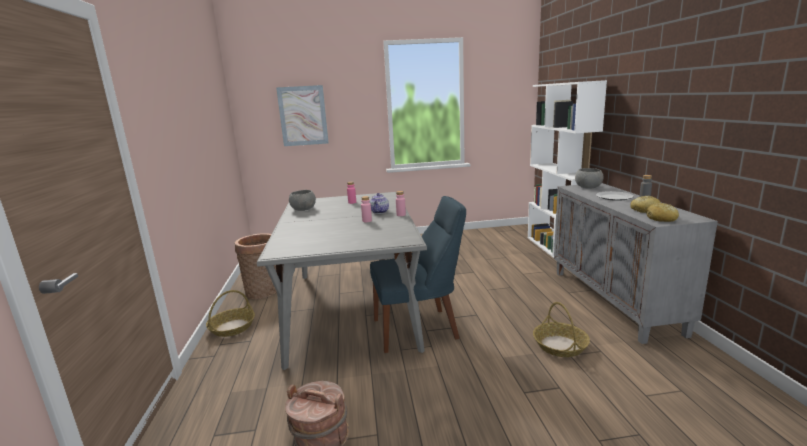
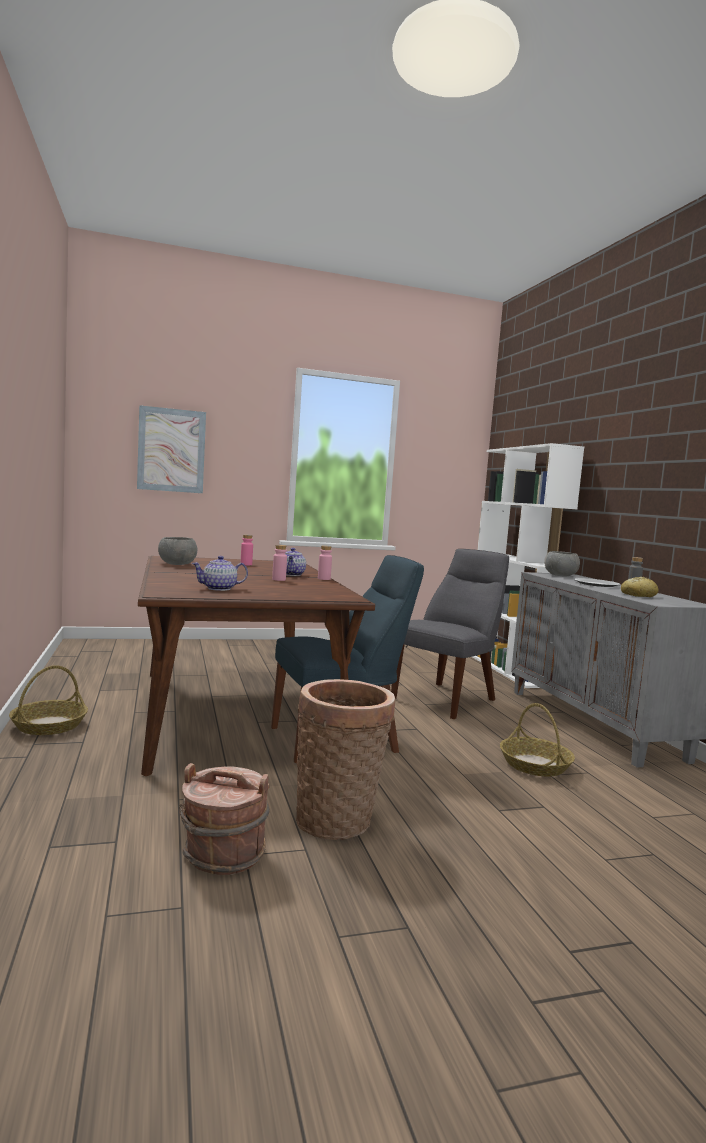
camera: 10 degrees left, 10 degrees down
(264, 292) = (92, 688): basket -> basket (338, 819)
(318, 240) = (219, 588): none -> teapot
(353, 308) = (236, 713): grey dining table -> brown dining table
(504, 283) = (447, 699): none -> grey chair
(661, 219) = (661, 602): bread -> none

